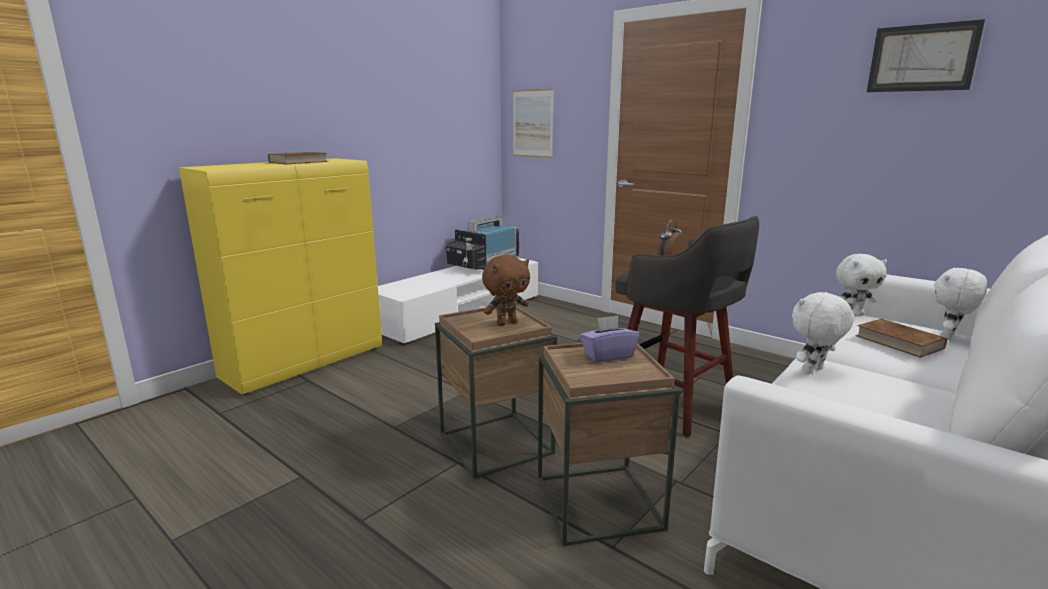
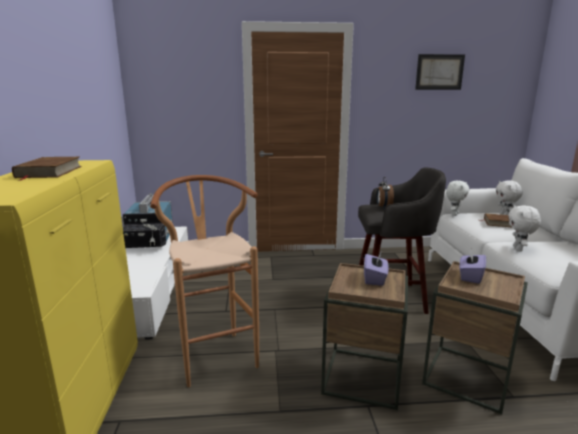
camera: 45 degrees left, 0 degrees up
(423, 371) = (214, 352): none -> brown stool
(506, 323) = (375, 279): brown plush toy -> purple tissue box
(532, 123) = (165, 109): picture -> none

